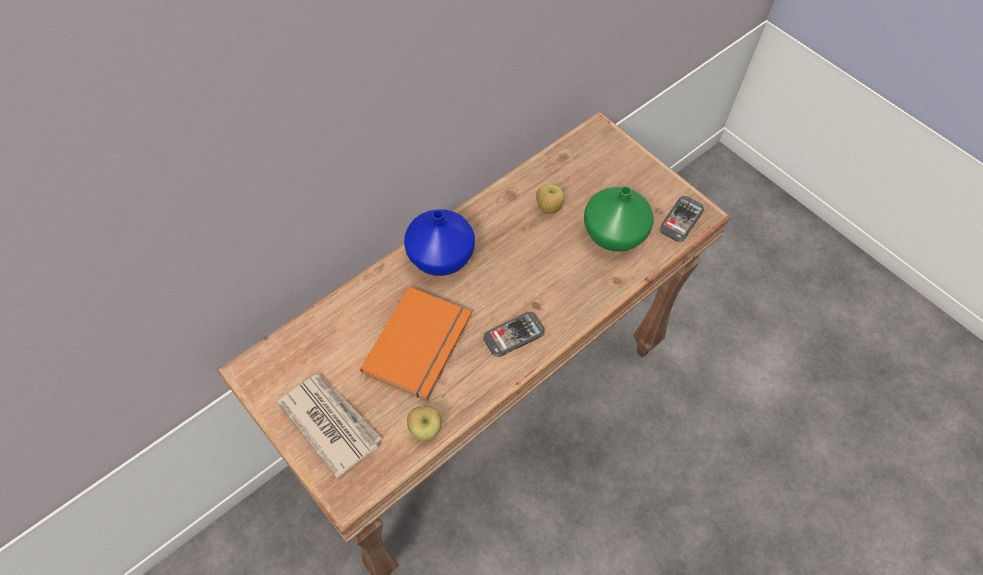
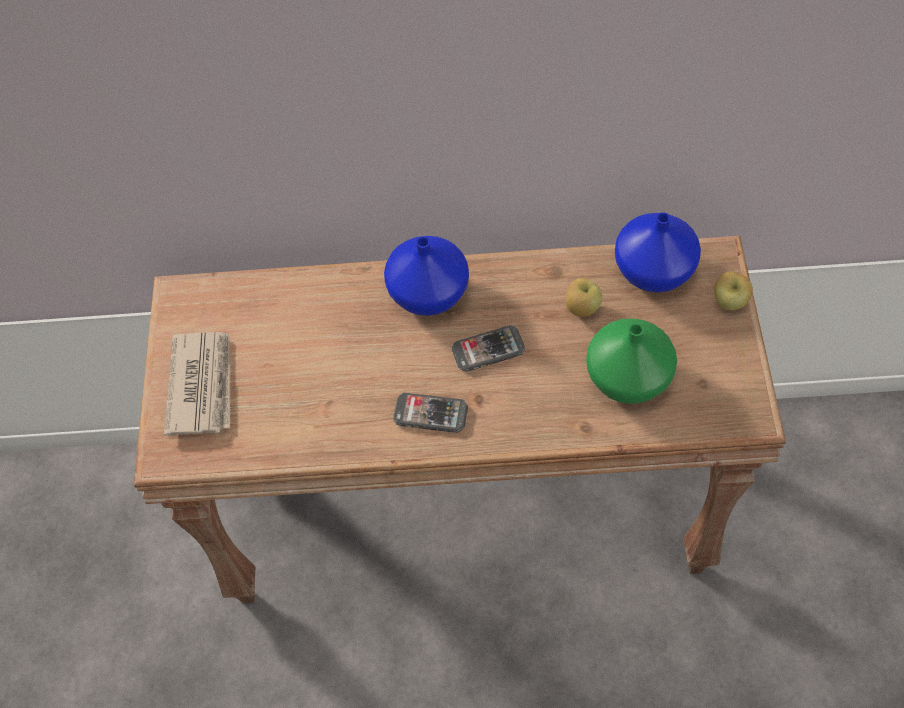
camera: 45 degrees right, 0 degrees up
(421, 345) = (337, 366): orange book -> none
(425, 429) = (274, 446): apple -> apple (729, 302)
(568, 160) = (652, 270): none -> blue vase
(681, 220) = (720, 409): phone -> phone (488, 350)

